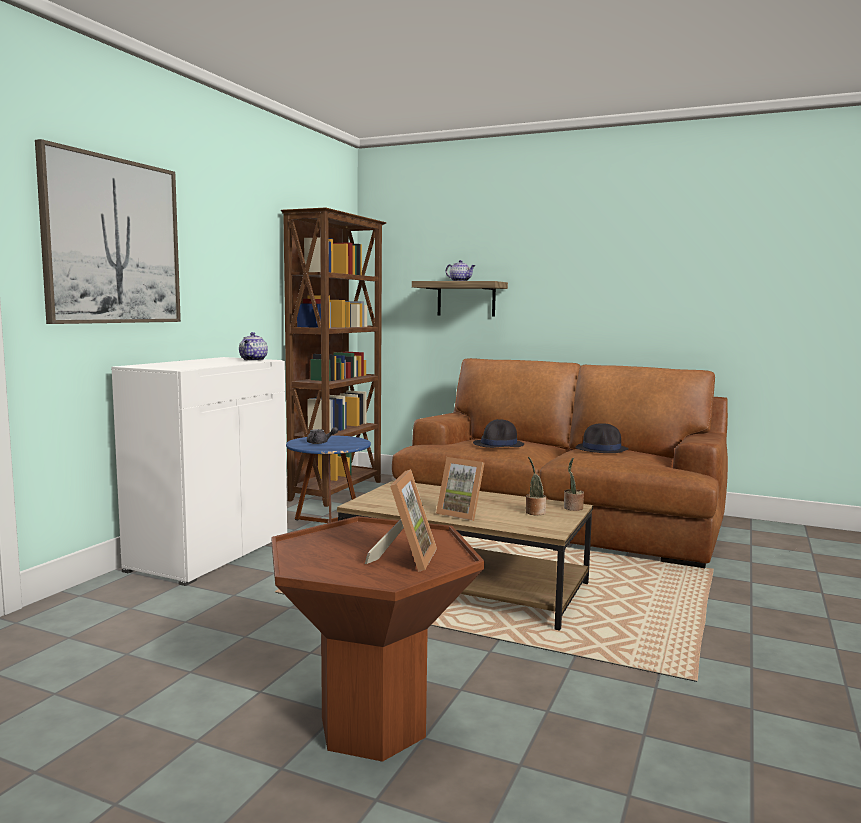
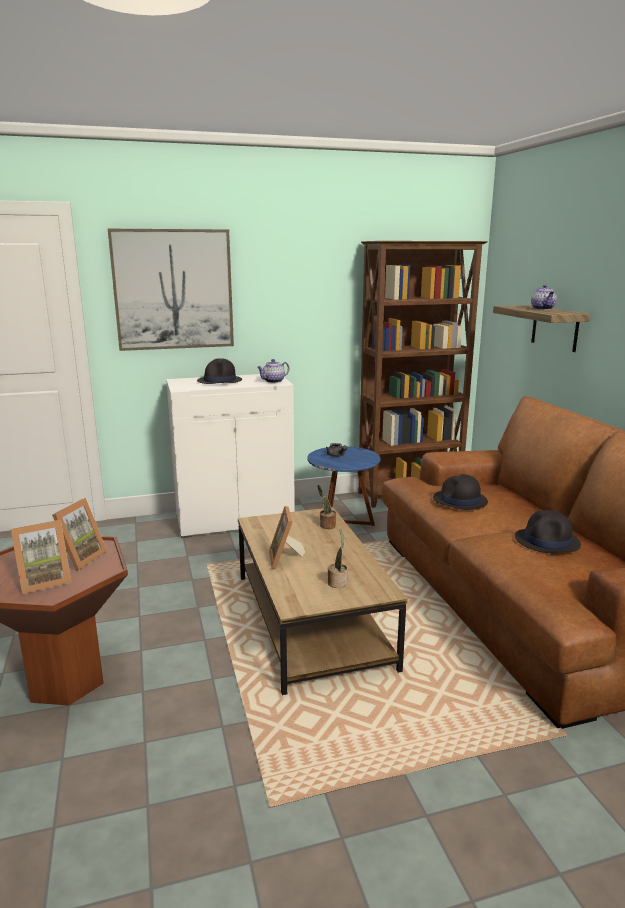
camera: 50 degrees right, 10 degrees up
(193, 363) = (220, 381): none -> black hat
(376, 539) = (79, 558): none -> picture frame
(572, 508) = (378, 593): potted plant -> potted plant (326, 525)

